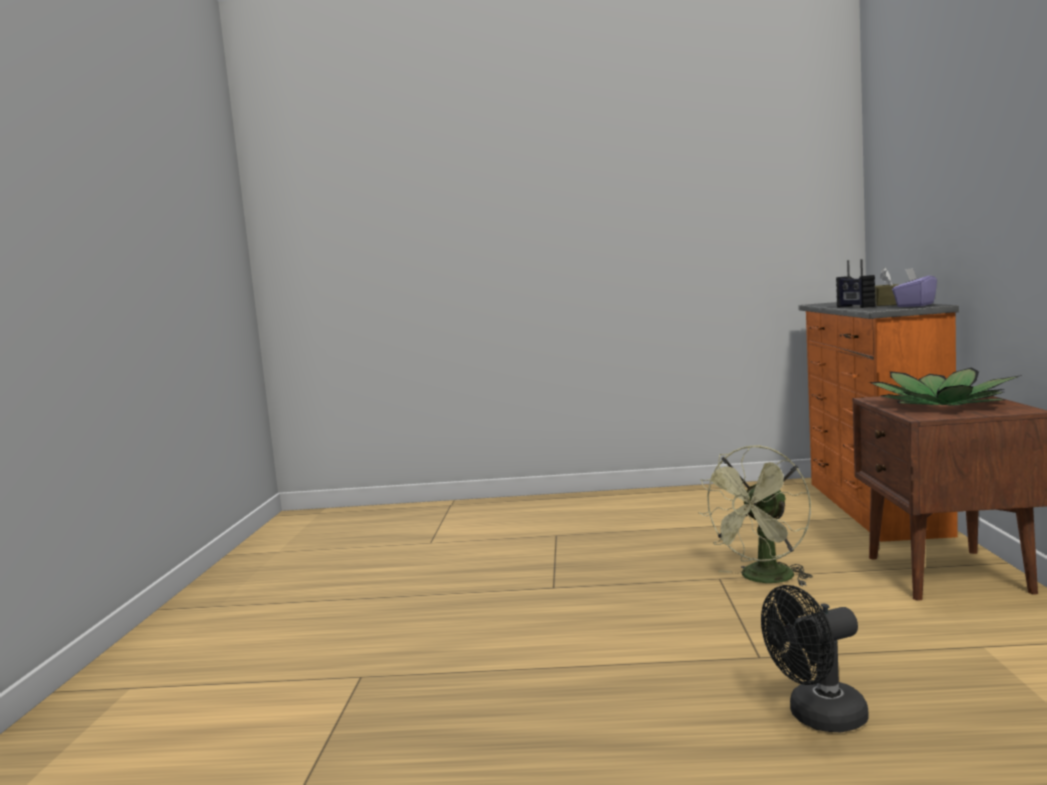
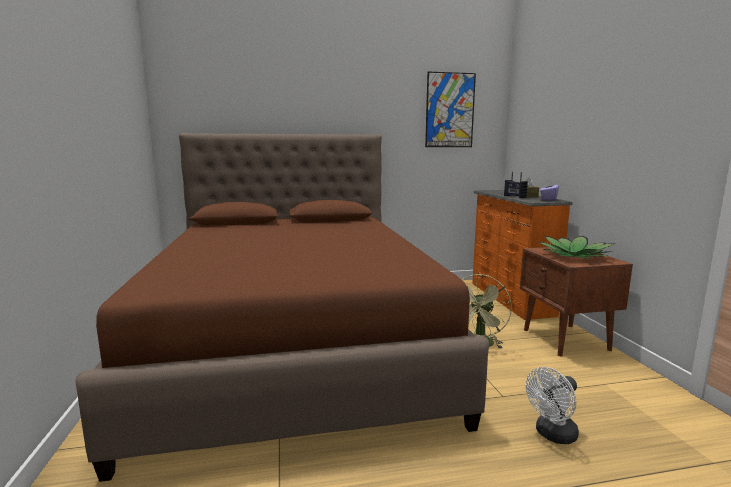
camera: 15 degrees left, 5 degrees up
(441, 573) = (295, 344): none -> brown bed
(741, 163) = (450, 110): none -> picture
(817, 718) = (552, 435): black fan -> white fan

